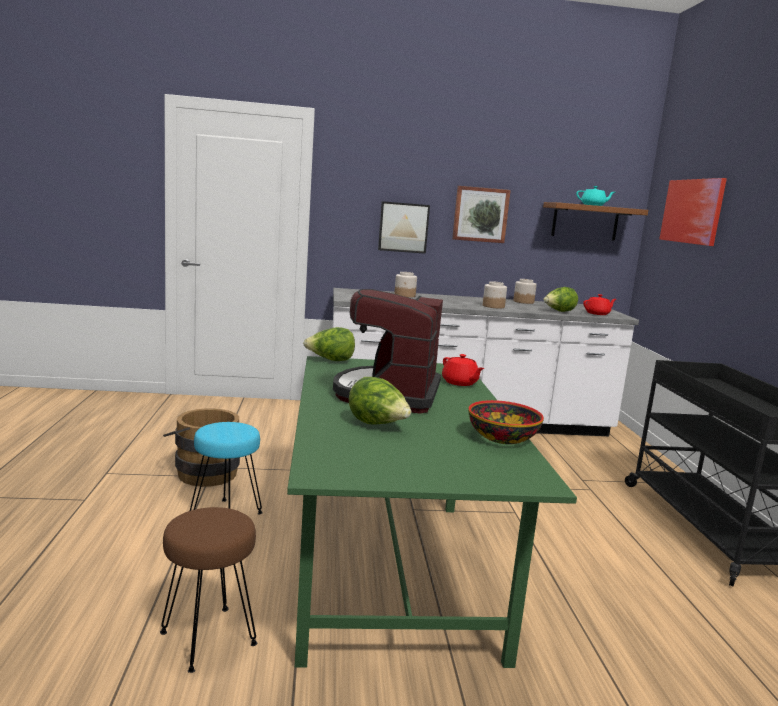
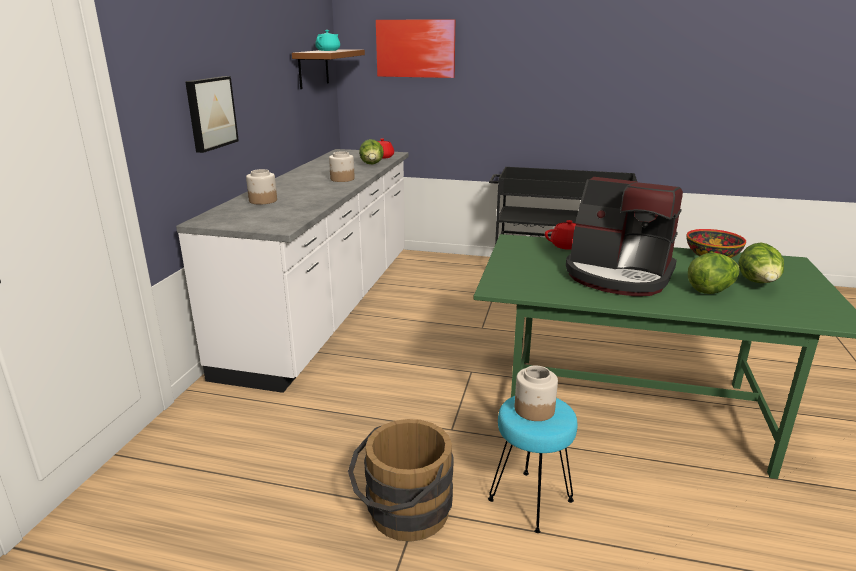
camera: 70 degrees left, 10 degrees up
(208, 637) = (759, 526): brown stool -> none
(330, 360) = (497, 285): lettuce -> lettuce (758, 283)
(480, 214) = (259, 78): picture -> none
(523, 302) = (315, 166): jar -> jar (533, 409)

